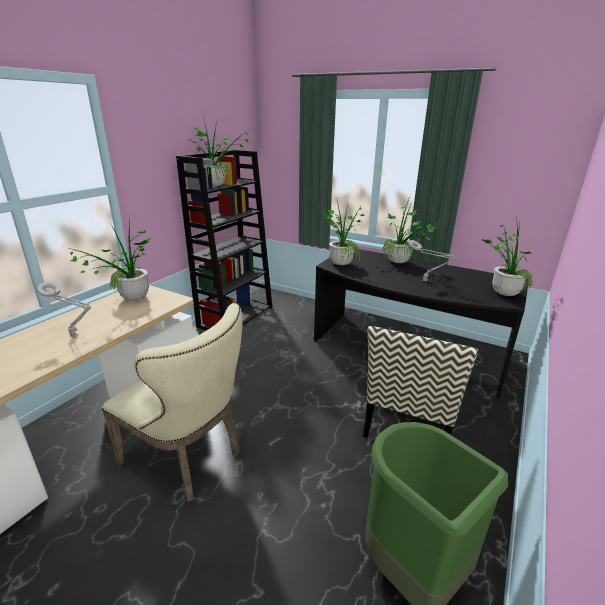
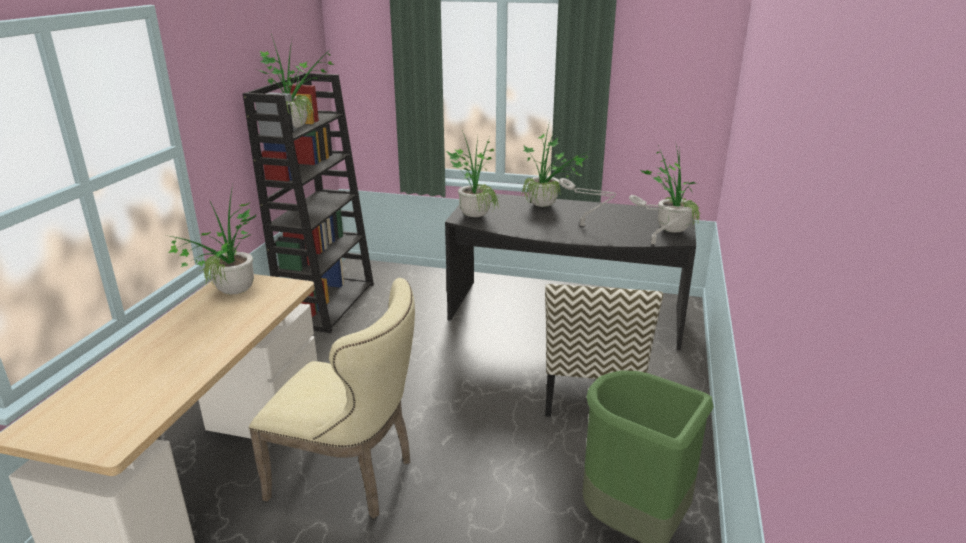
camera: 15 degrees left, 0 degrees up
(76, 337) = (198, 347): grey table lamp -> grey table lamp (655, 244)

